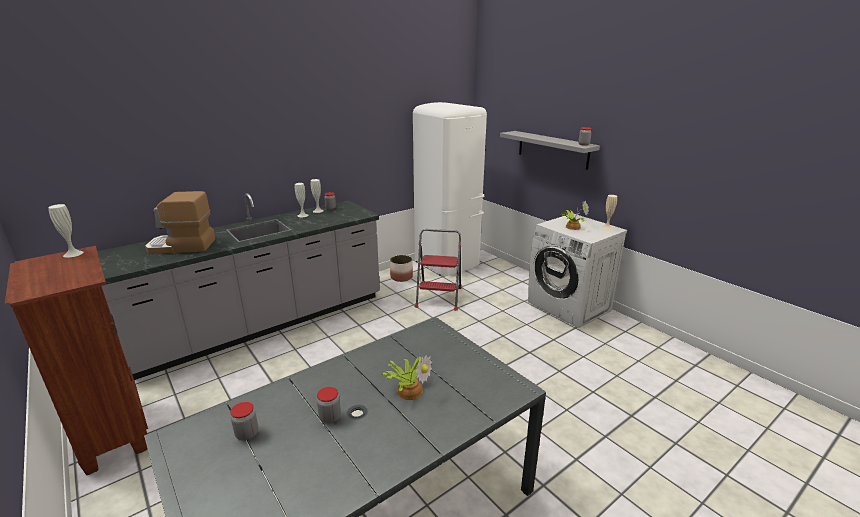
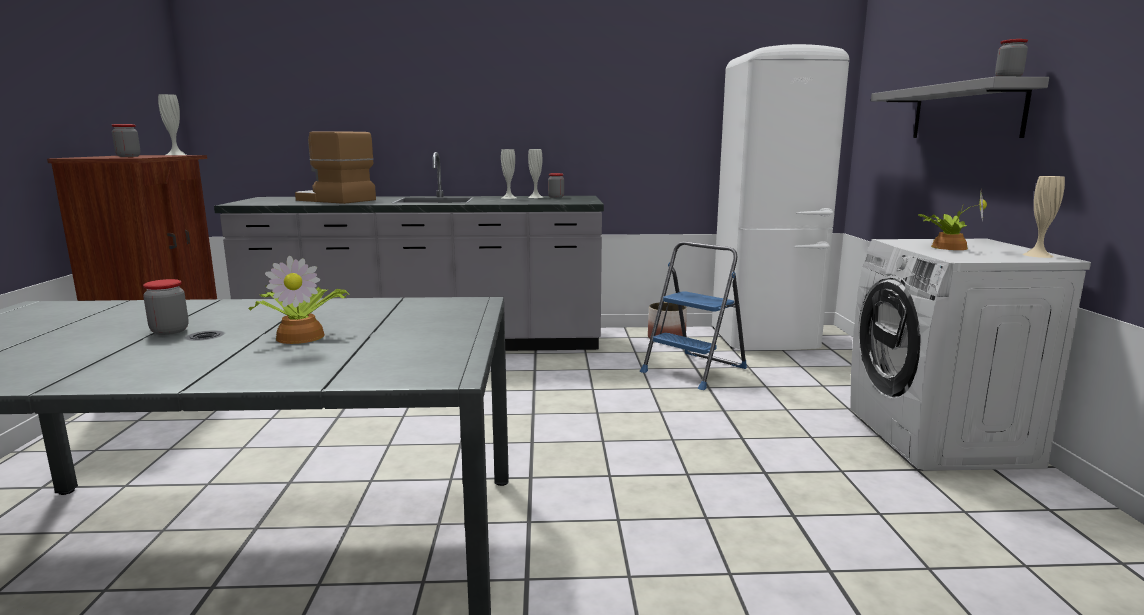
camera: 35 degrees right, 10 degrees down
(247, 434) = (80, 320): jar -> jar (128, 156)
(439, 296) = (696, 369): red step ladder -> blue step ladder

